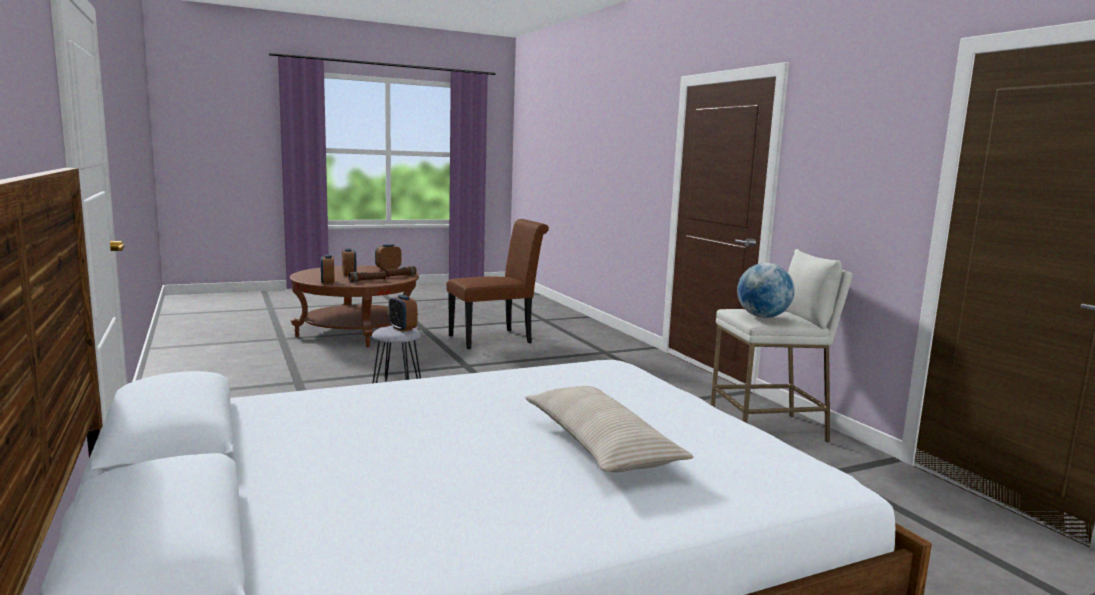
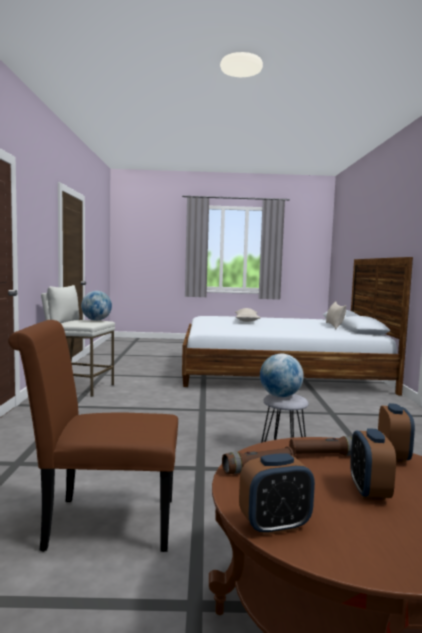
camera: 155 degrees left, 5 degrees down
(250, 468) = (334, 326): none -> beige pillow
(402, 329) = (280, 396): alarm clock -> globe

